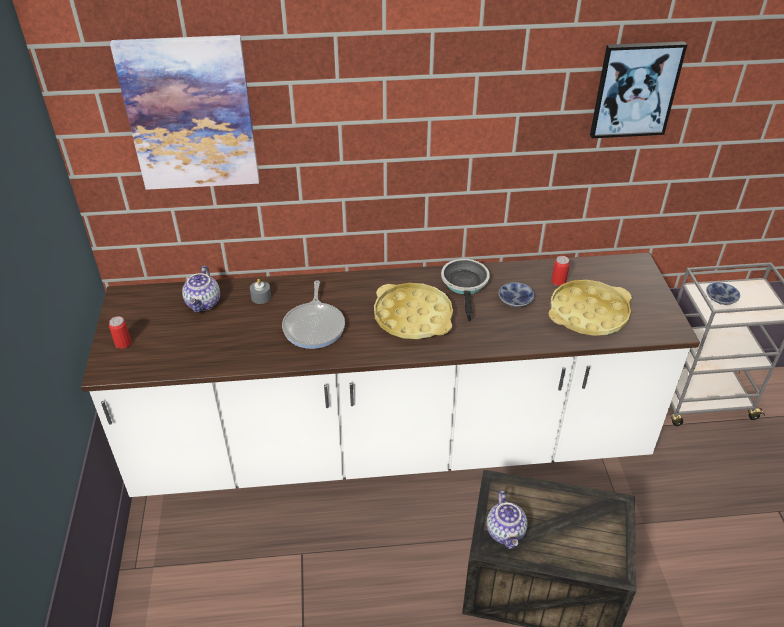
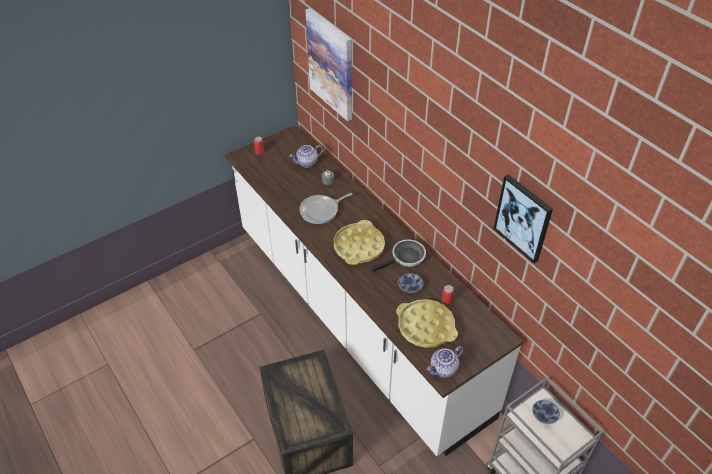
camera: 60 degrees right, 5 degrees up
(506, 532) = (286, 377): teapot -> teapot (444, 369)

